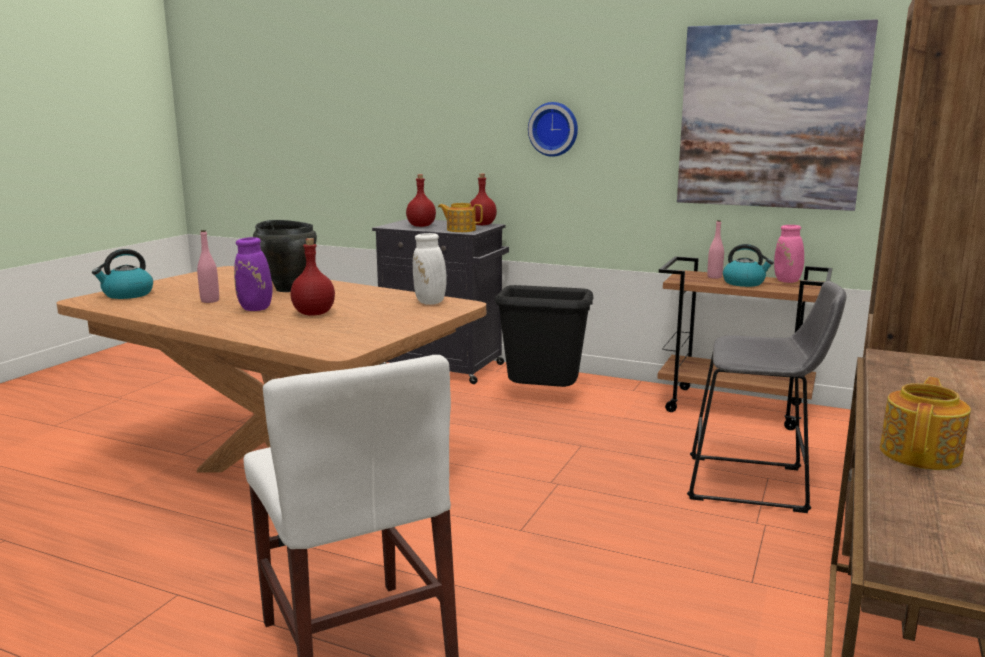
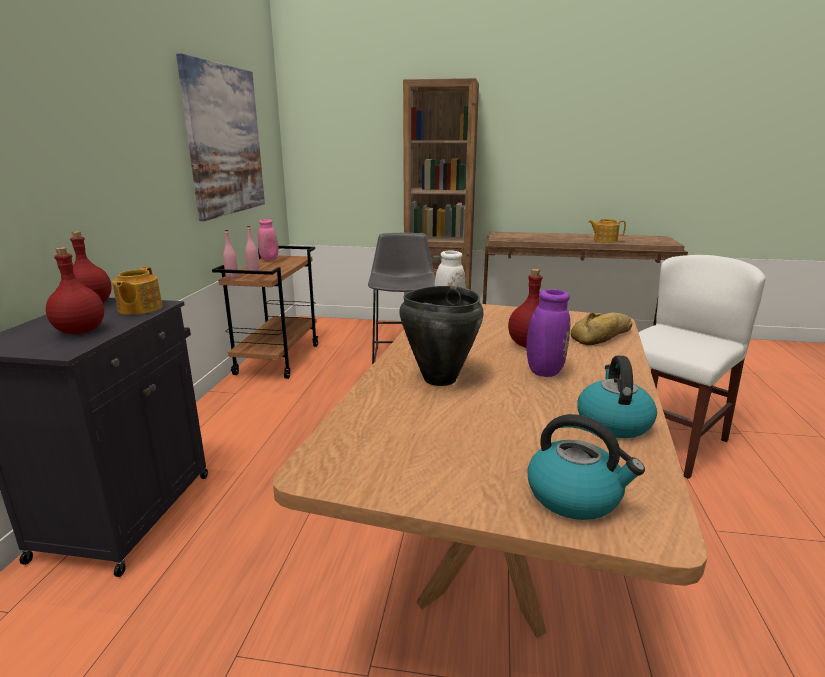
camera: 105 degrees left, 5 degrees up
(210, 301) = (538, 409): pink bottle -> pink bottle (232, 277)
(298, 338) = (603, 336): none -> bread
(542, 398) = (255, 431): black trash can -> none
(554, 129) = (102, 160): wall clock -> none
(744, 283) = (275, 266): kettle -> kettle (613, 422)

